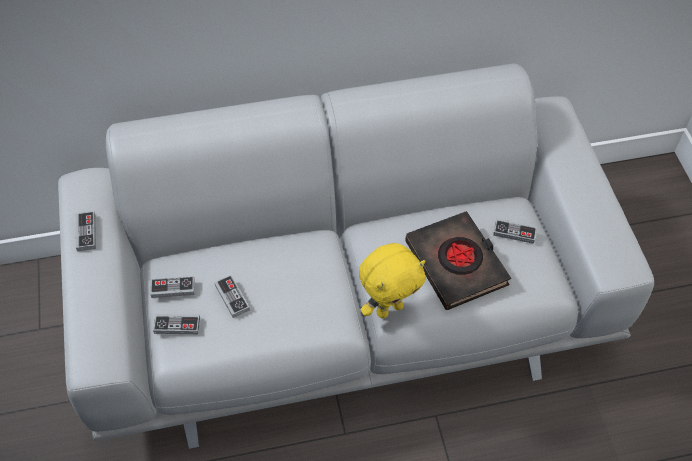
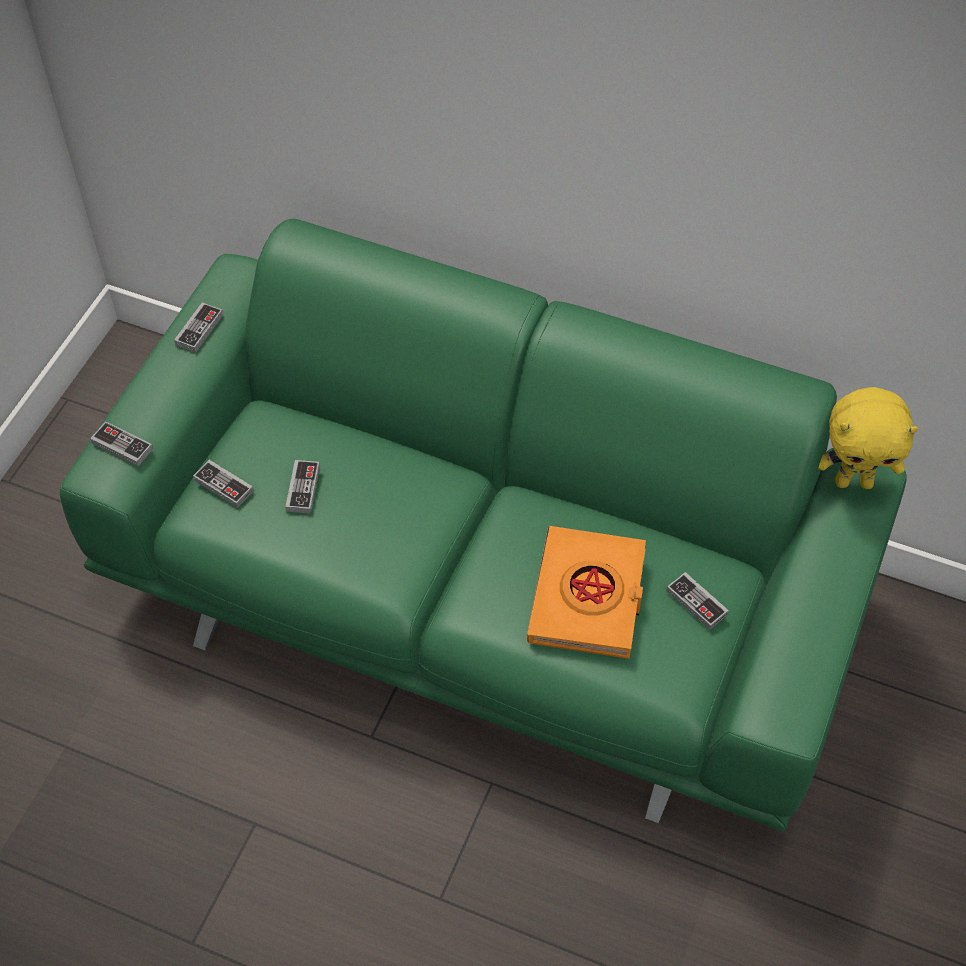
camera: 35 degrees right, 0 degrees up
(173, 288) = (252, 443): game controller -> game controller (122, 446)
(346, 308) = (486, 595): grey sofa -> green sofa
(389, 308) = (467, 602): yellow plush toy -> yellow plush toy (854, 481)
(456, 264) = (588, 597): black book -> orange book

